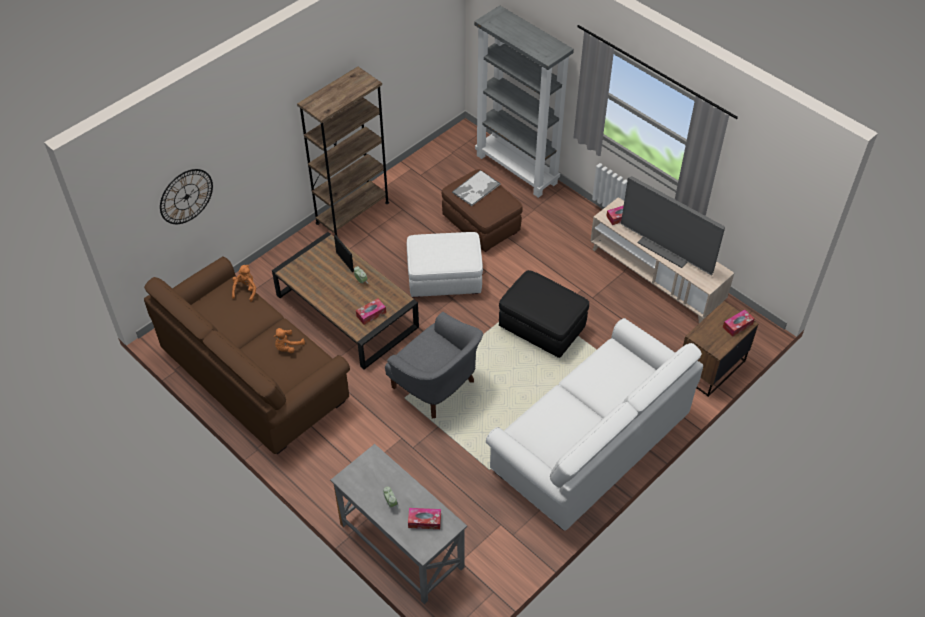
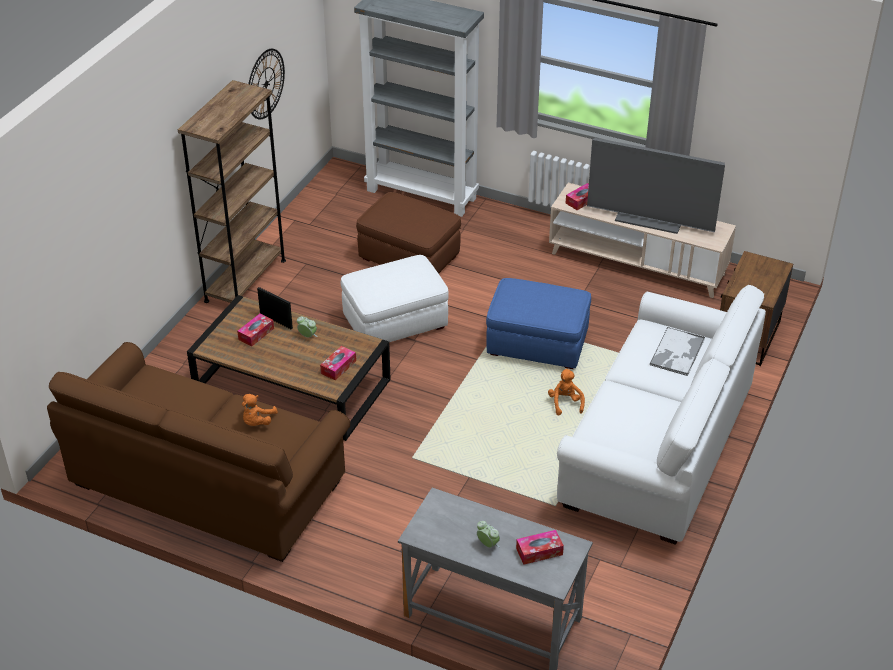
camera: 20 degrees left, 10 degrees down
(186, 196) = (72, 263): wall clock -> wall clock (266, 84)
(245, 290) = (170, 374): orange plush toy -> orange plush toy (565, 403)
(436, 387) = (444, 436): grey armchair -> none
(476, 189) = (398, 211): tray -> tray (677, 352)
(541, 327) = (536, 344): black ottoman -> blue ottoman
(737, 325) = (772, 271): tissue box -> tissue box (256, 334)

